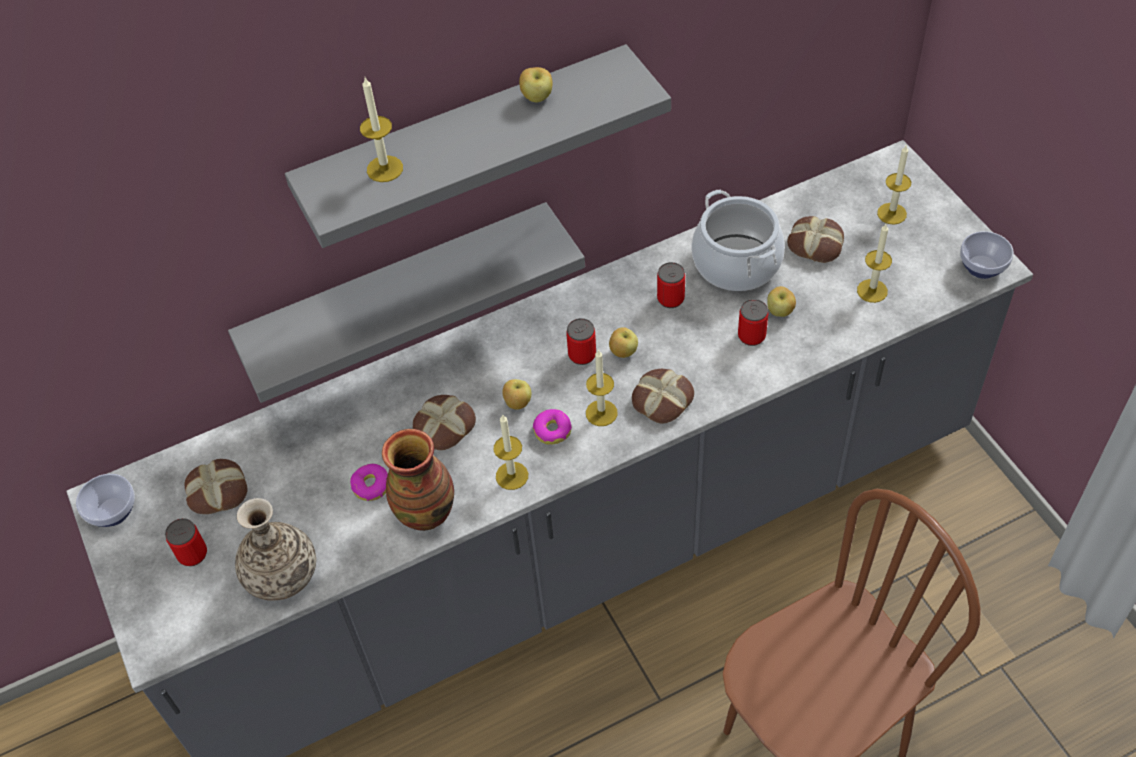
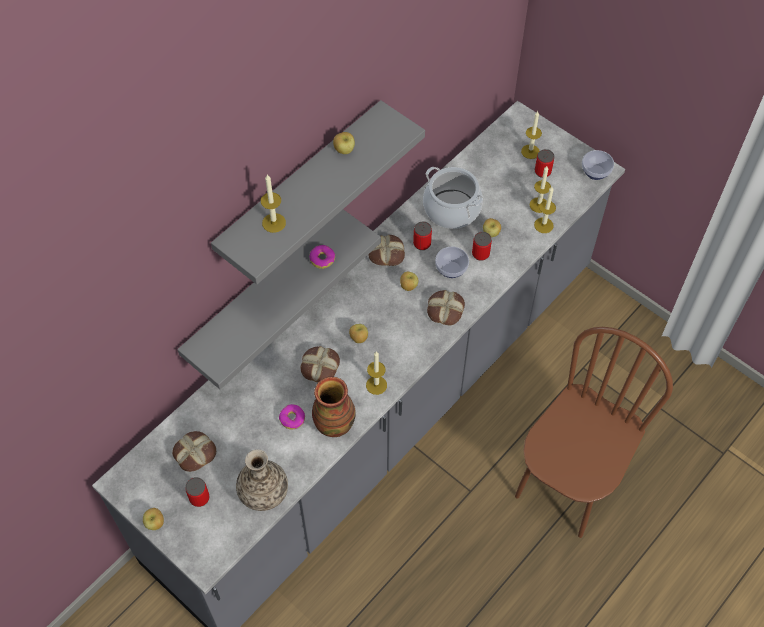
camera: 25 degrees left, 5 degrees up
(111, 513) = (131, 490): bowl -> bowl (450, 270)
(118, 569) = (155, 523): none -> apple
(552, 430) = (388, 349): donut -> donut (322, 259)
(582, 355) = (384, 295): can -> can (542, 172)
(601, 413) = (412, 329): candle -> candle (543, 225)
(816, 244) = (494, 183): bread -> bread (386, 253)

